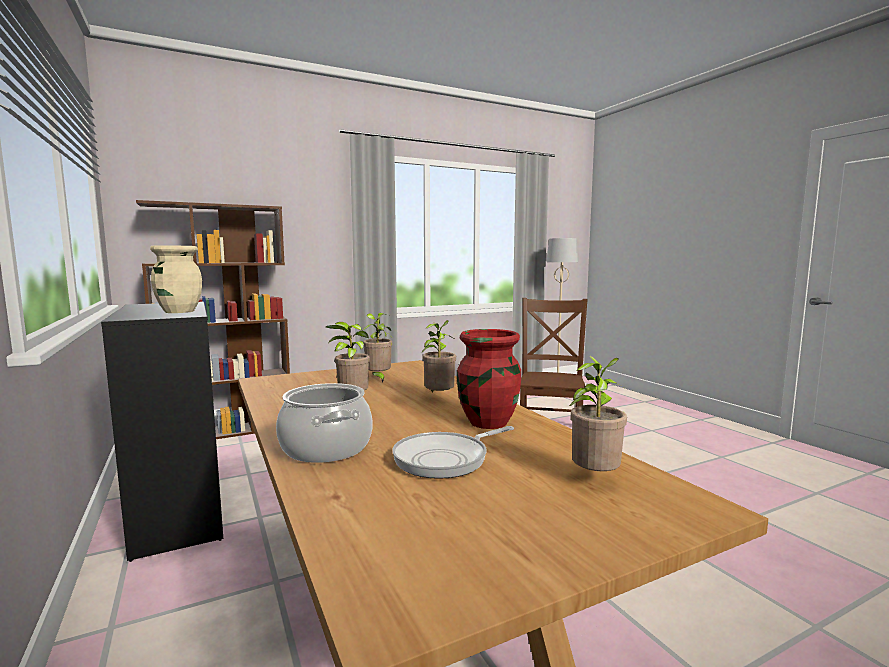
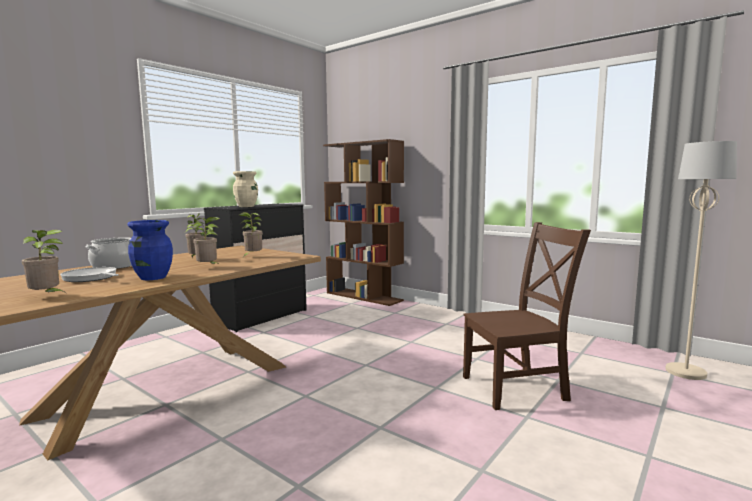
camera: 65 degrees right, 0 degrees up
(487, 423) = (153, 277): red vase -> blue vase

